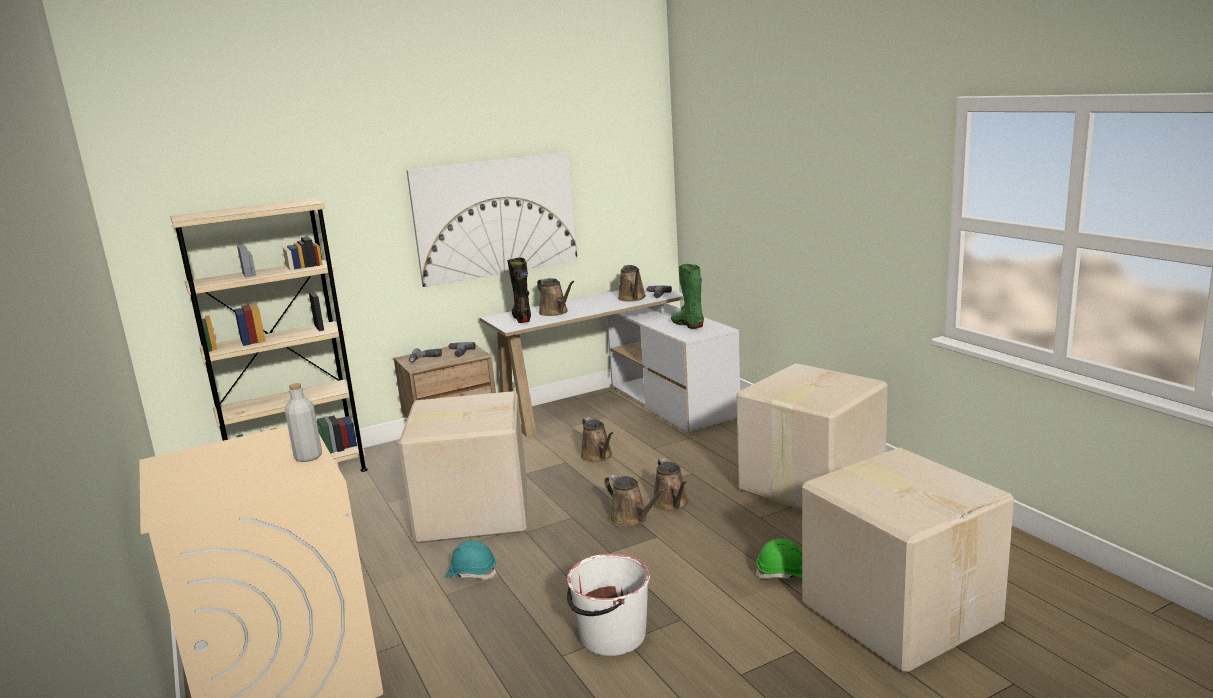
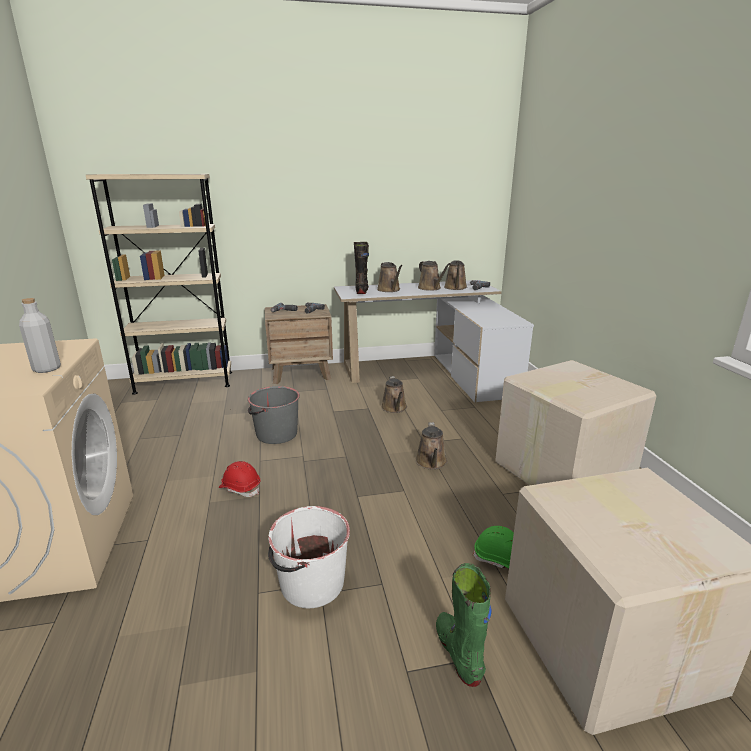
camera: 15 degrees right, 5 degrees up
(471, 573) = (240, 488): turquoise hard hat -> red hard hat
(472, 511) = (276, 434): cardboard box -> grey bucket
(496, 217) = (354, 208): picture -> none
(631, 519) = (391, 468): brown watering can -> brown watering can (430, 288)
(687, 324) = (492, 314): green boot -> green boot (458, 653)

